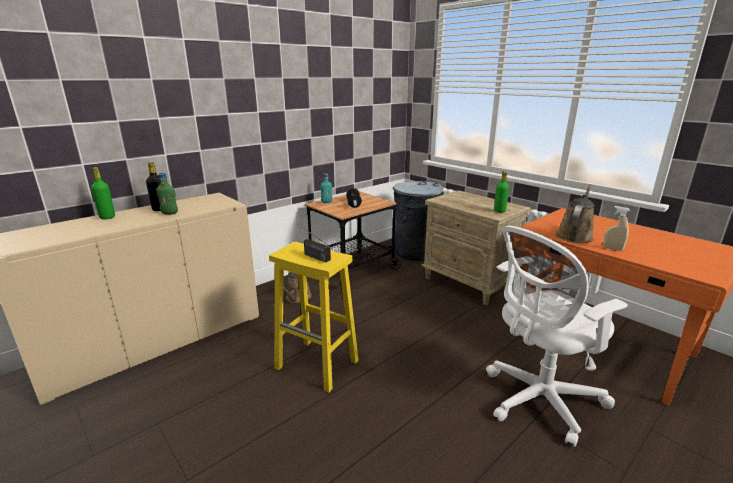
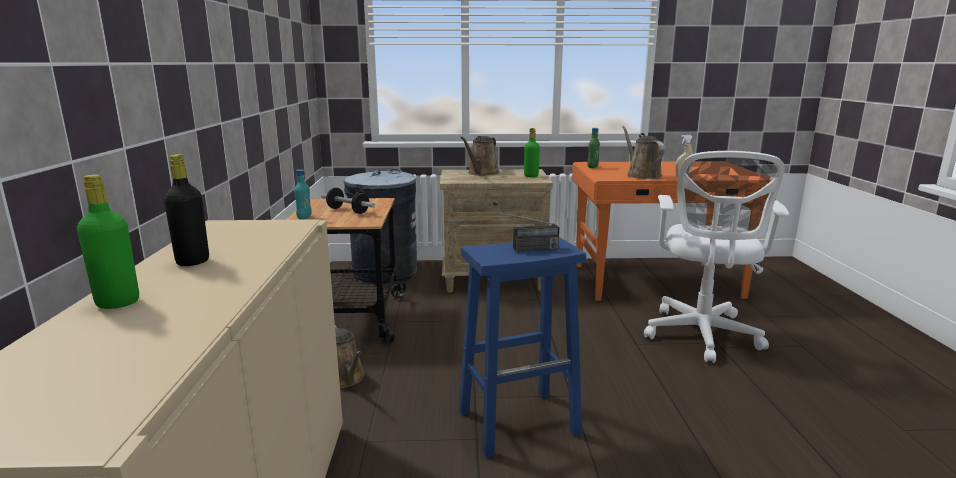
camera: 50 degrees left, 5 degrees down
(169, 213) = (239, 259): green bottle -> green bottle (592, 167)
(318, 365) = (520, 421): yellow stool -> blue stool
(473, 199) = (482, 173): none -> brown watering can

